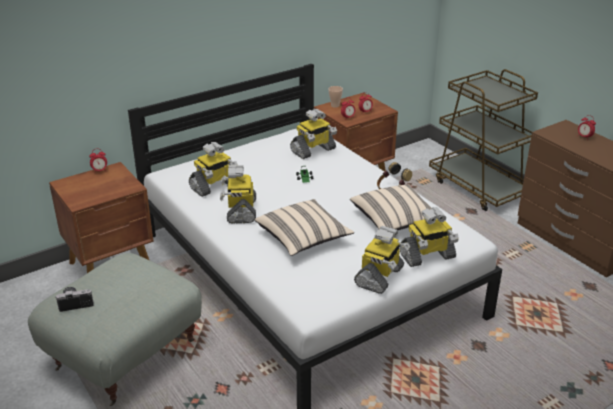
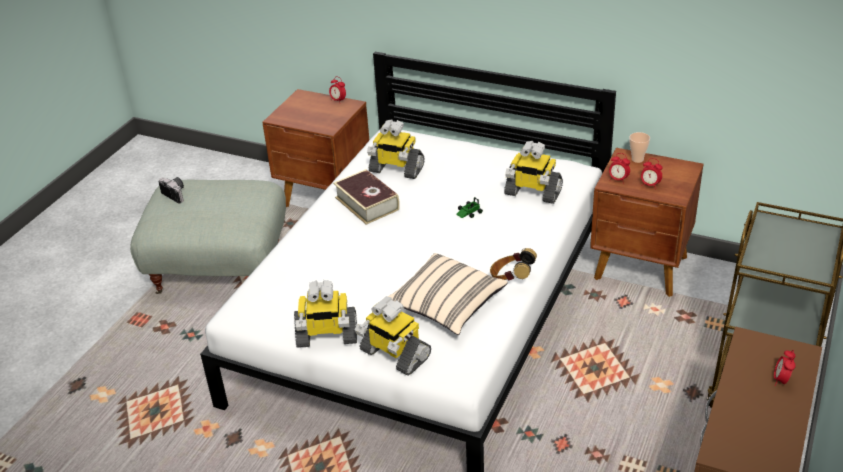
camera: 60 degrees right, 5 degrees up
(240, 211) = (367, 203): toy robot -> book
(303, 239) = (354, 261): beige pillow -> none

